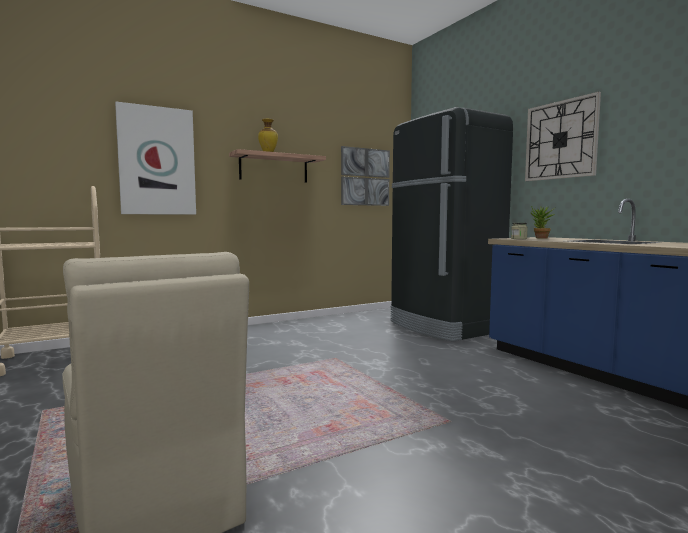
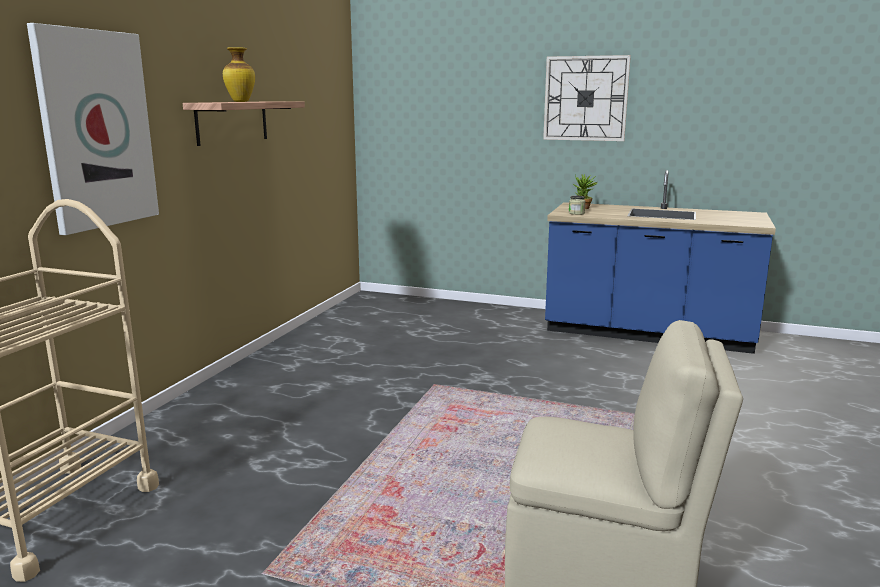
camera: 40 degrees left, 10 degrees up
(365, 177) = (318, 121): picture -> none
(443, 327) = (456, 314): black fridge -> none

